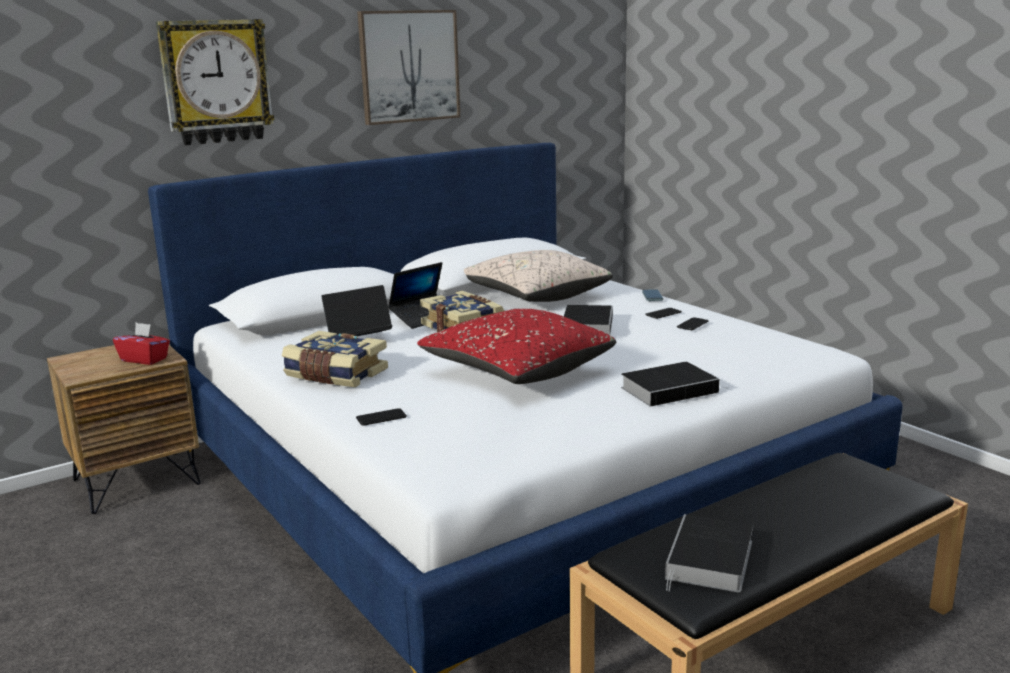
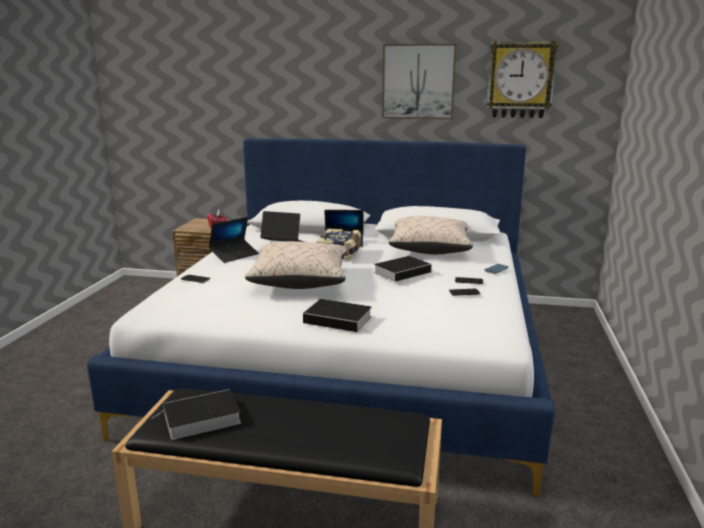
camera: 45 degrees right, 0 degrees up
(216, 82) = (291, 84): wall clock -> wall clock (520, 80)
(335, 375) = (234, 255): book -> laptop
(517, 370) = (300, 280): red pillow -> beige pillow

